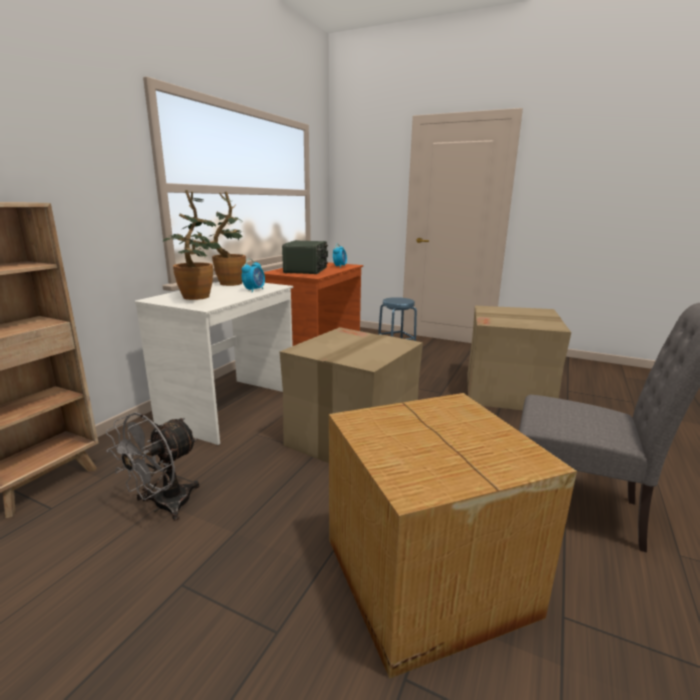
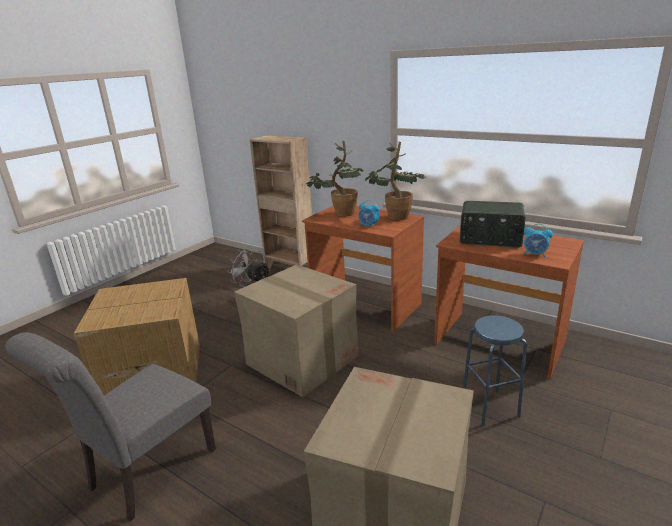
camera: 100 degrees right, 5 degrees up
(230, 408) = (365, 305): white desk -> brown desk

